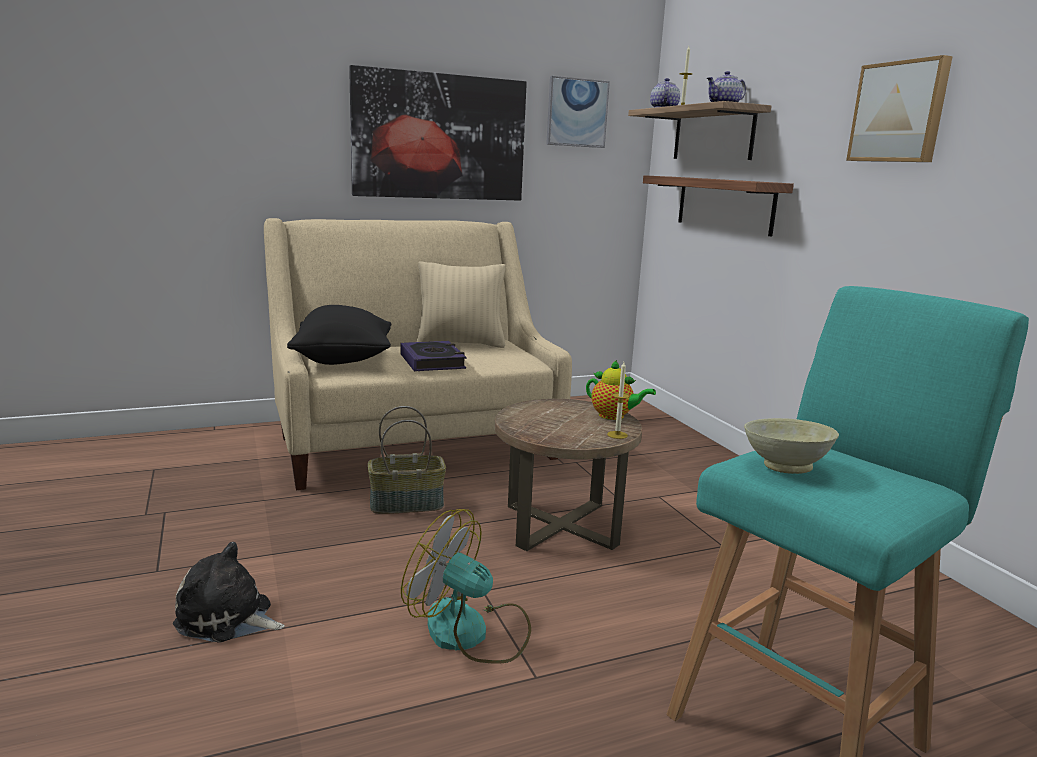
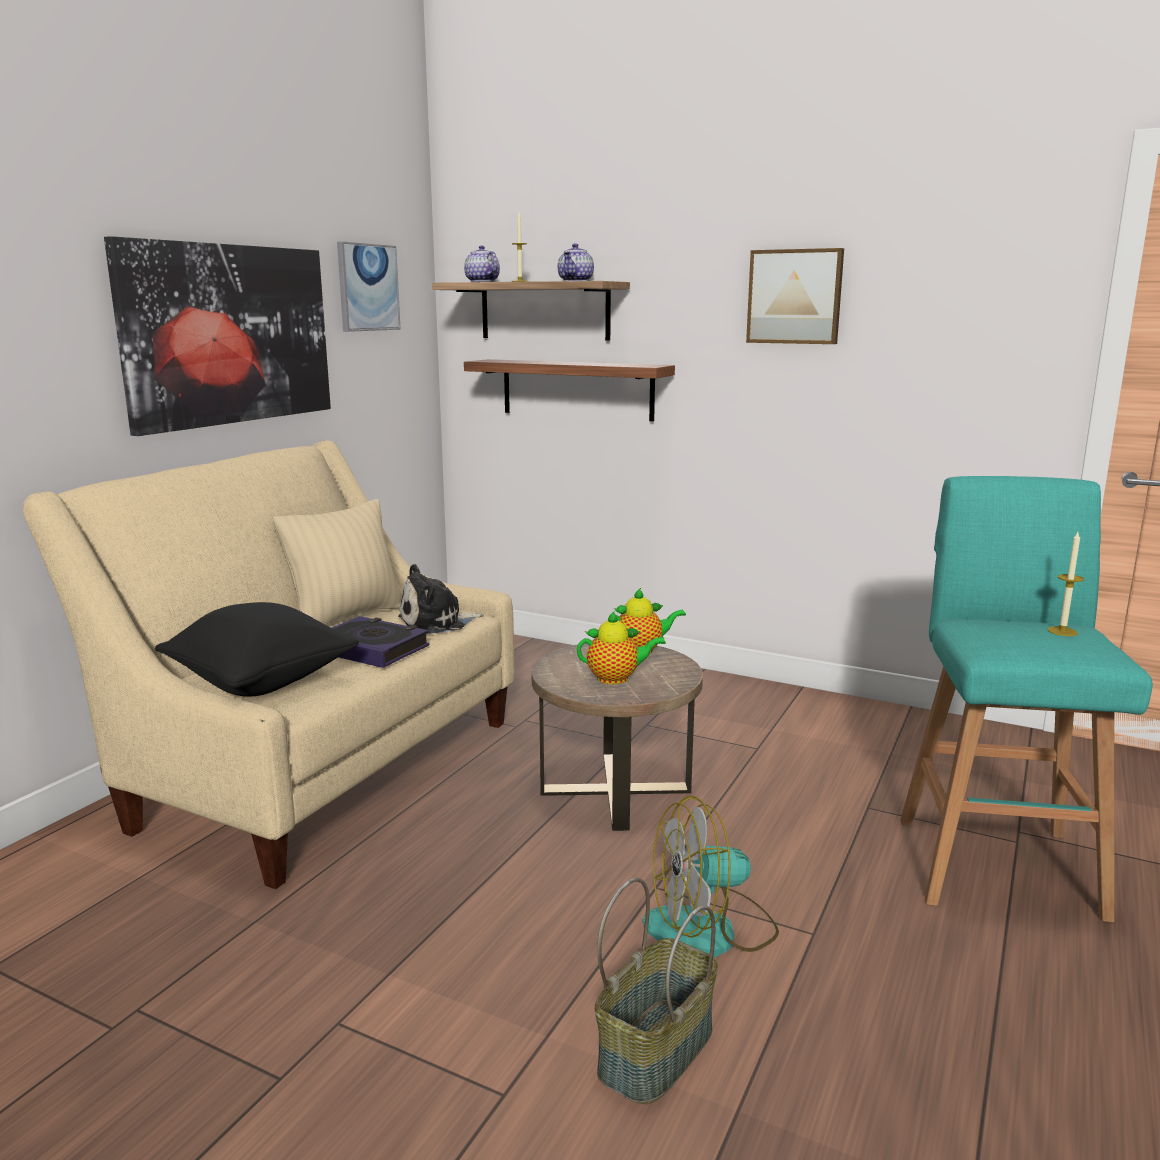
camera: 40 degrees left, 0 degrees up
(228, 618) = (473, 1067): plush toy -> plush toy (436, 623)
(407, 503) = (436, 840): basket -> basket (655, 1049)
(555, 425) = (616, 678): none -> teapot
(617, 435) = (682, 668): candle -> candle (1062, 631)
(785, 466) = (1014, 643): beige bowl -> none

